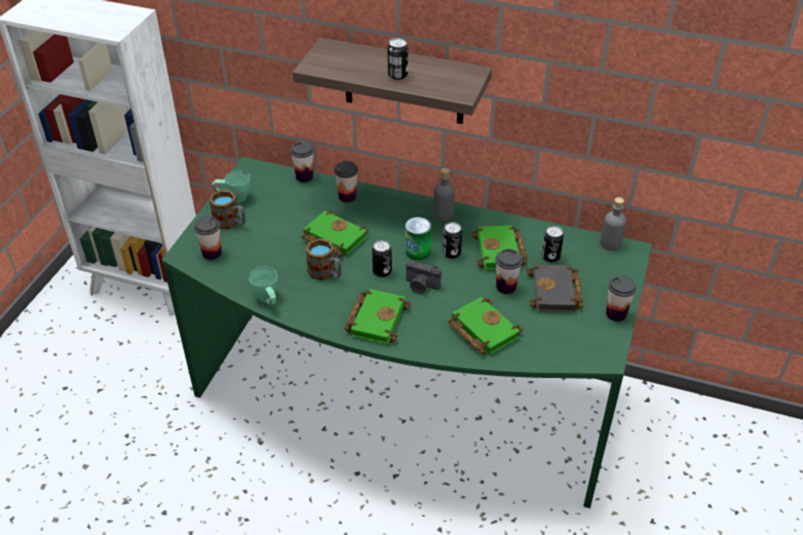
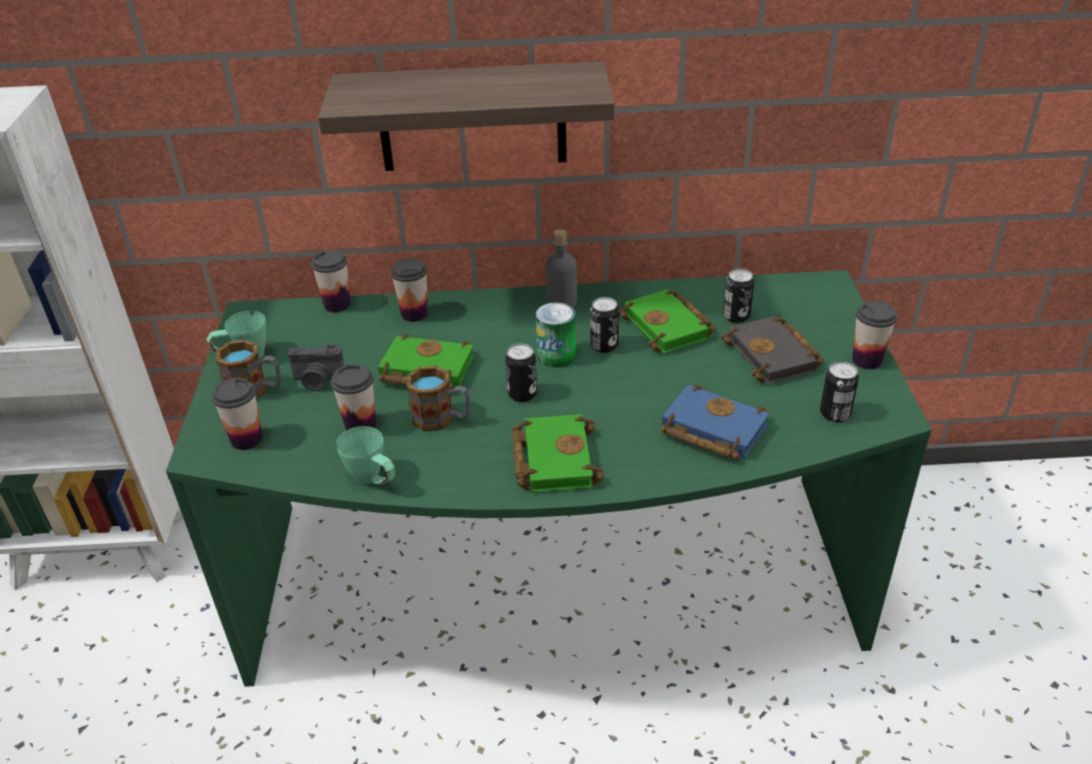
camera: 20 degrees left, 5 degrees down
(397, 75) = (480, 91): can -> can (835, 414)
(421, 286) = (589, 397): camera -> camera (318, 381)
(481, 330) = (710, 430): green book -> blue book
(506, 287) = (705, 367): cup -> cup (360, 426)
(610, 244) = (798, 282): grey bottle -> none

